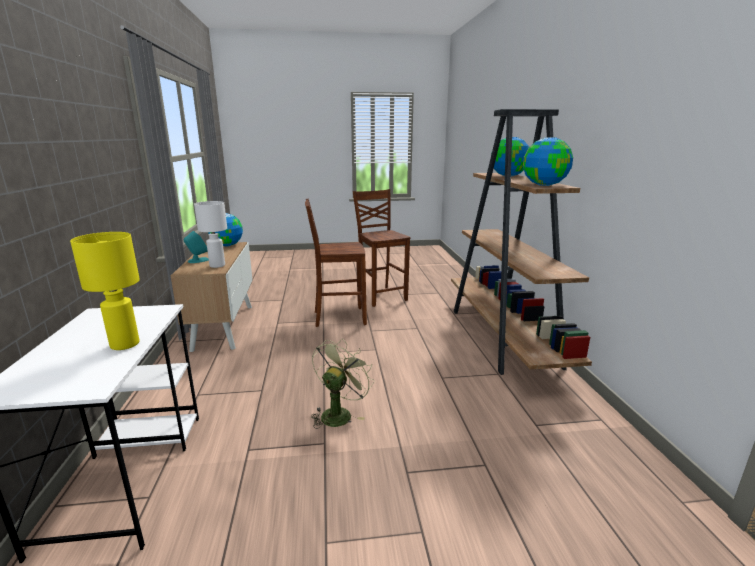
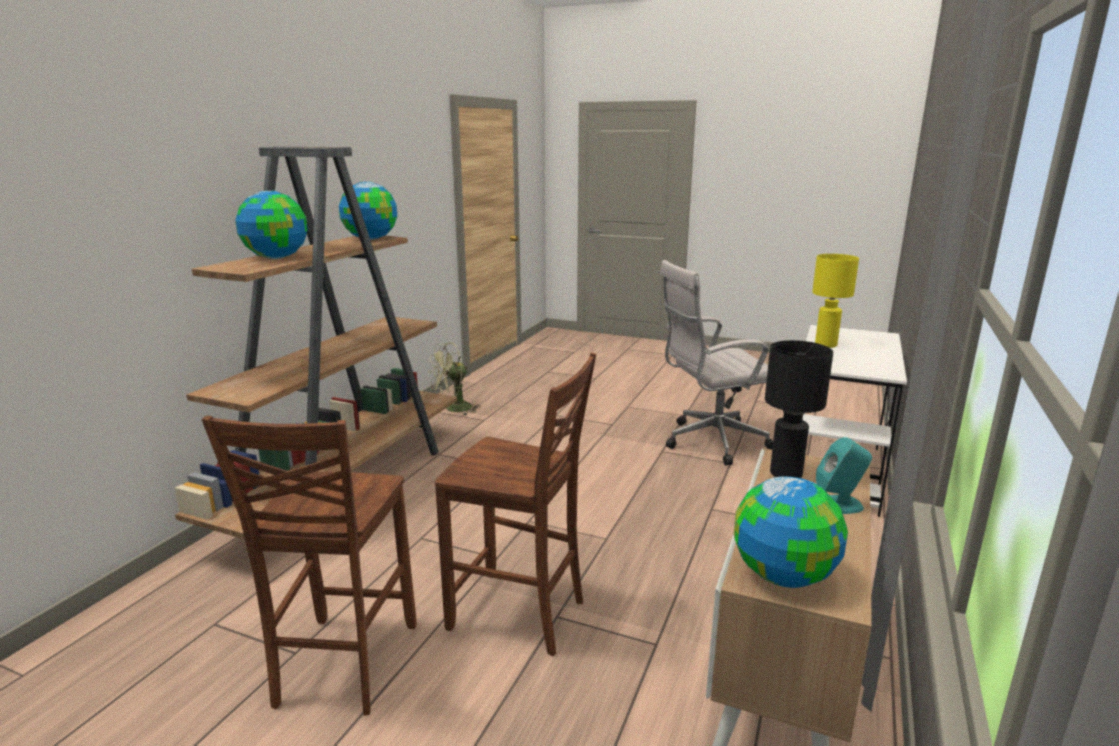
camera: 150 degrees left, 0 degrees up
(218, 265) = (785, 474): white table lamp -> black table lamp
(273, 481) = (711, 442): none -> white office chair
(339, 413) = (635, 466): green fan -> green fan (453, 409)

